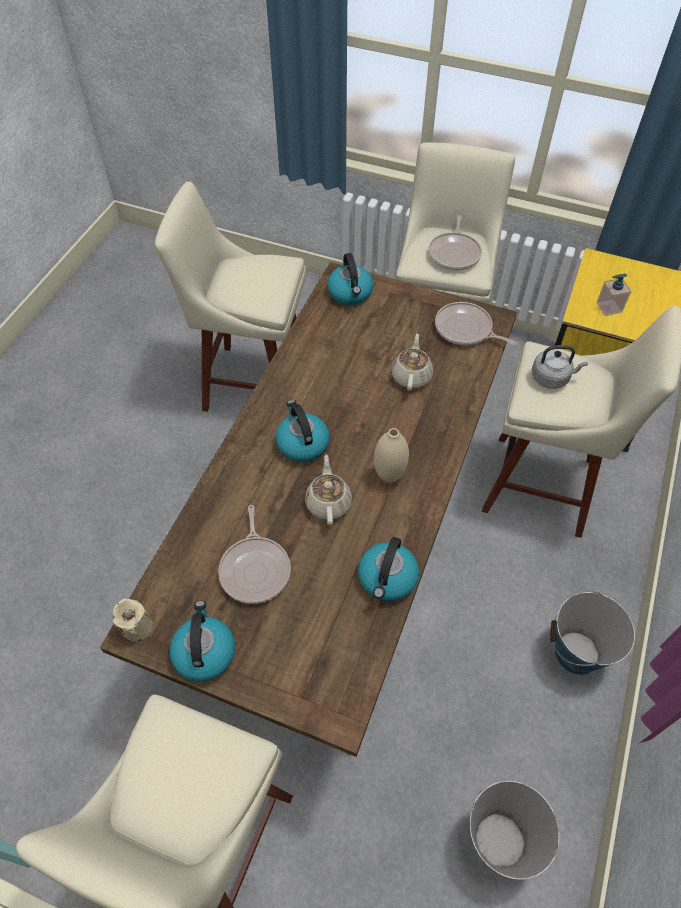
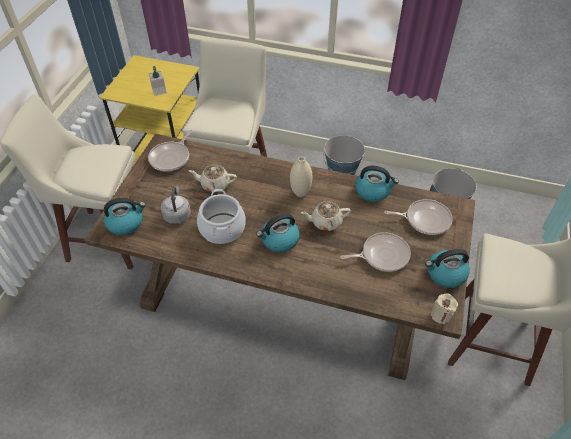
camera: 95 degrees left, 5 degrees down
(253, 383) = (130, 368): beige stool -> none
(330, 383) = (222, 228): none -> cooking pot
(454, 253) = (92, 161): frying pan -> frying pan (425, 219)
(552, 378) = (218, 118): grey kettle -> grey kettle (177, 214)

